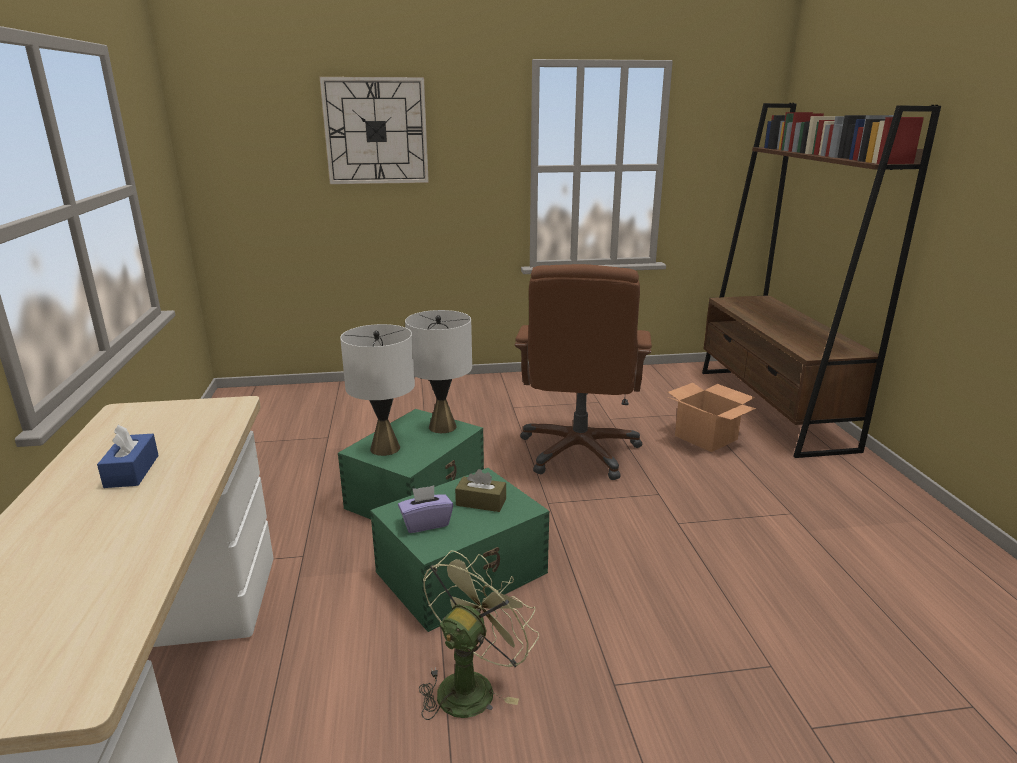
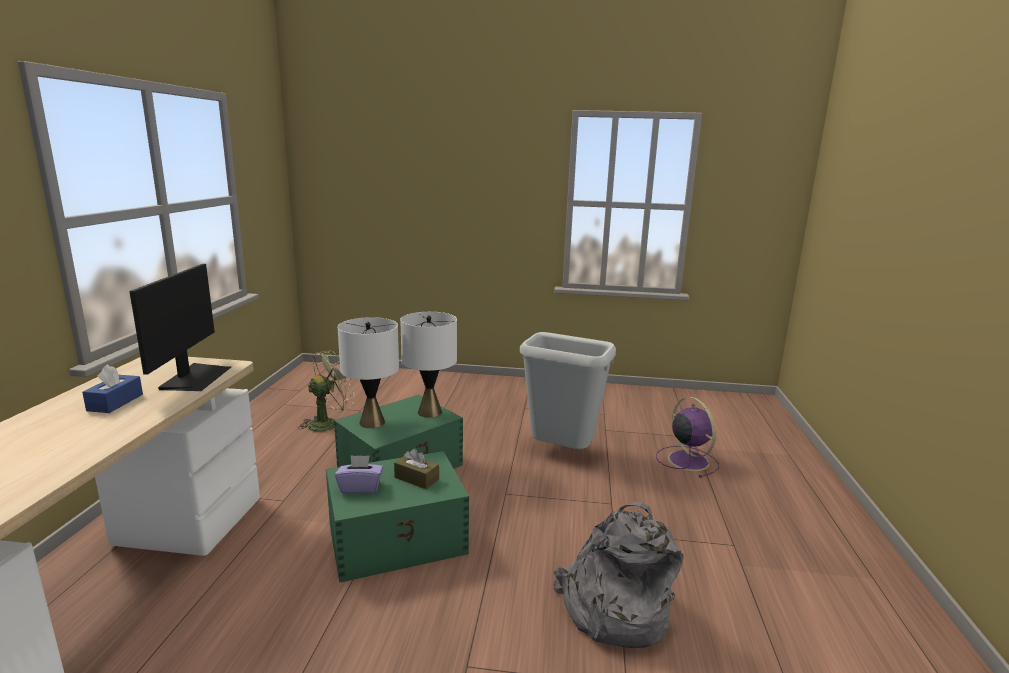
camera: 15 degrees right, 5 degrees down
(205, 425) = (195, 377): none -> monitor
(376, 131) = (439, 165): wall clock -> none
(471, 685) = (346, 635): green fan -> green fan (329, 423)
(579, 451) = (560, 454): brown office chair -> grey trash can
(705, 437) = (687, 460): cardboard box -> purple fan
(719, 597) = (613, 609): none -> grey backpack
(772, 408) = (772, 443): brown bookcase -> none

